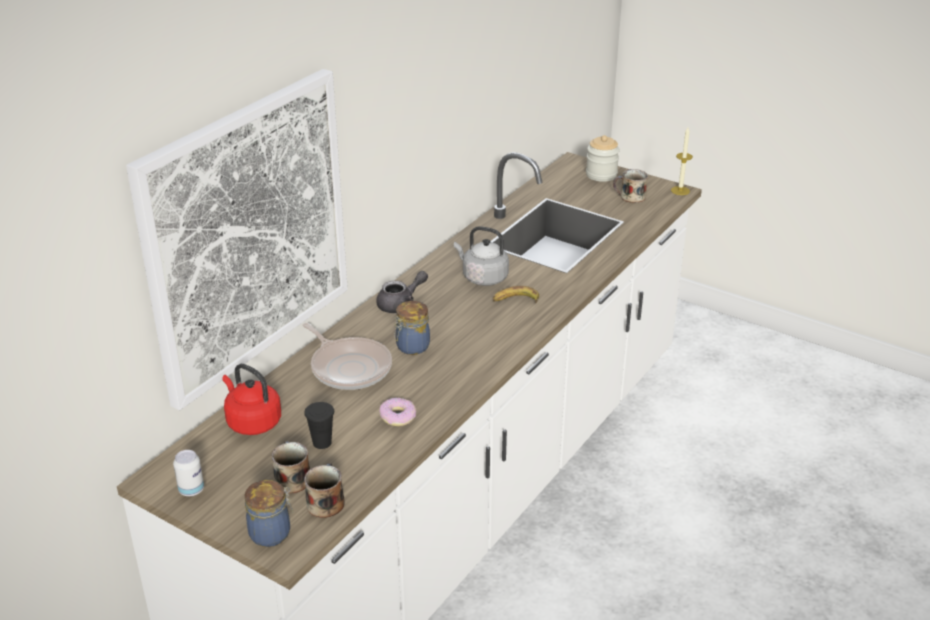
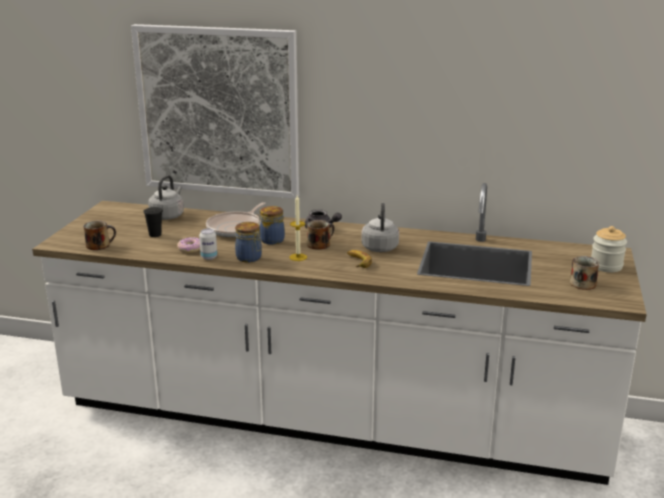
camera: 70 degrees right, 10 degrees down
(191, 490) = (102, 214): can -> can (209, 257)
(252, 422) = (168, 215): red kettle -> grey kettle
(272, 533) = (70, 238): jar -> jar (249, 258)
(291, 479) = (118, 234): mug -> mug (319, 244)
(680, 190) = (626, 303): candle -> candle (298, 257)

